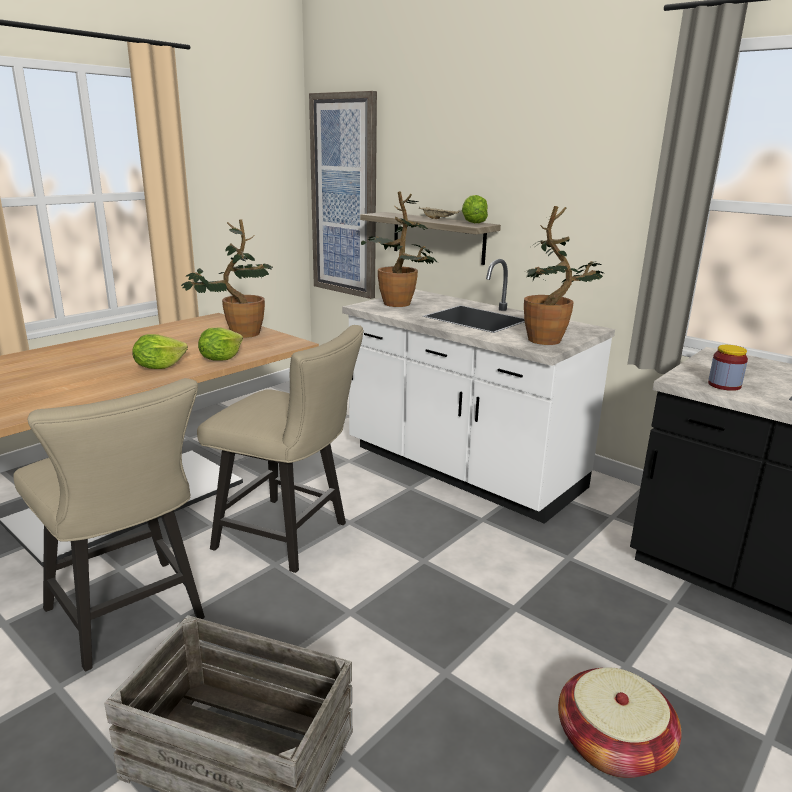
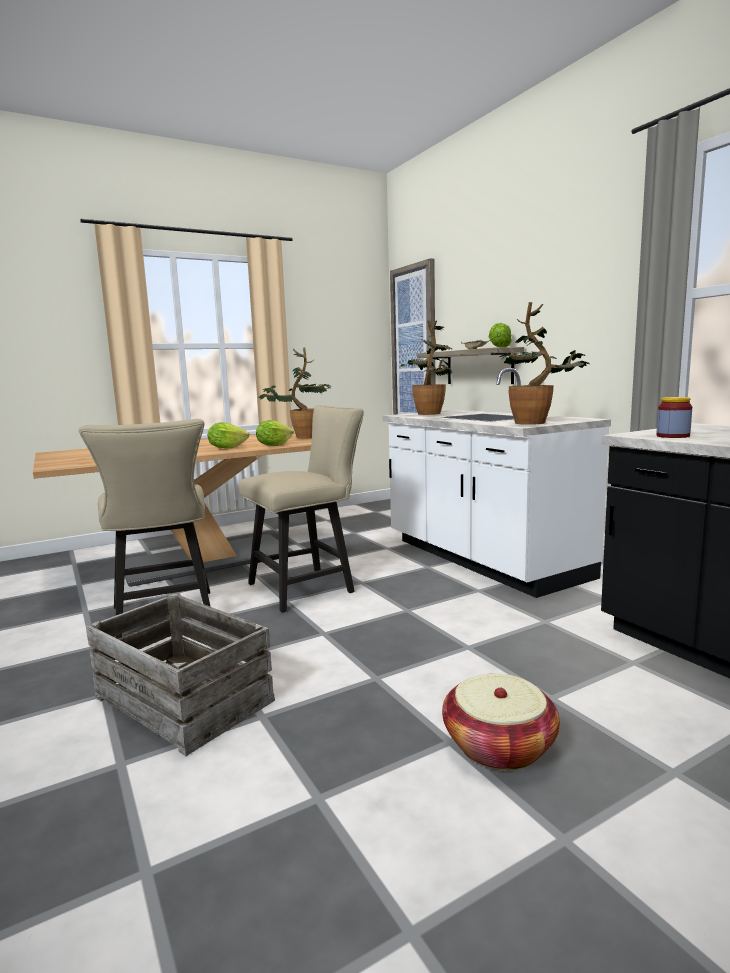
camera: 20 degrees right, 10 degrees down
(290, 537) = (308, 587): beige chair -> beige chair turned 75 degrees counterclockwise

